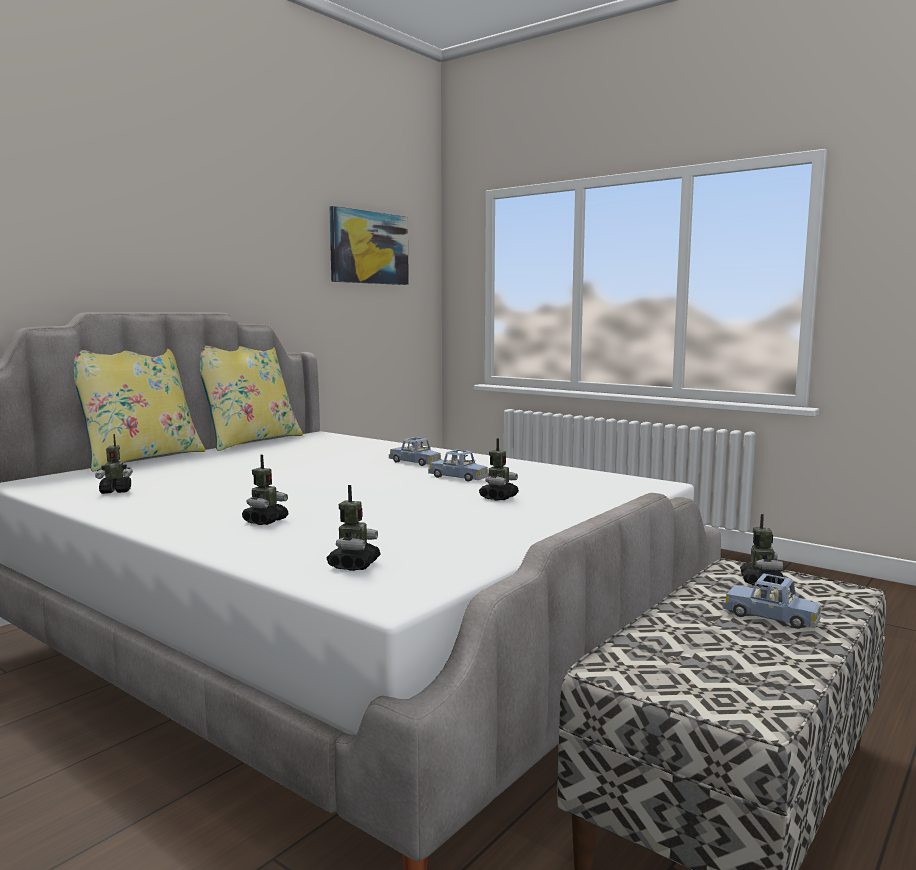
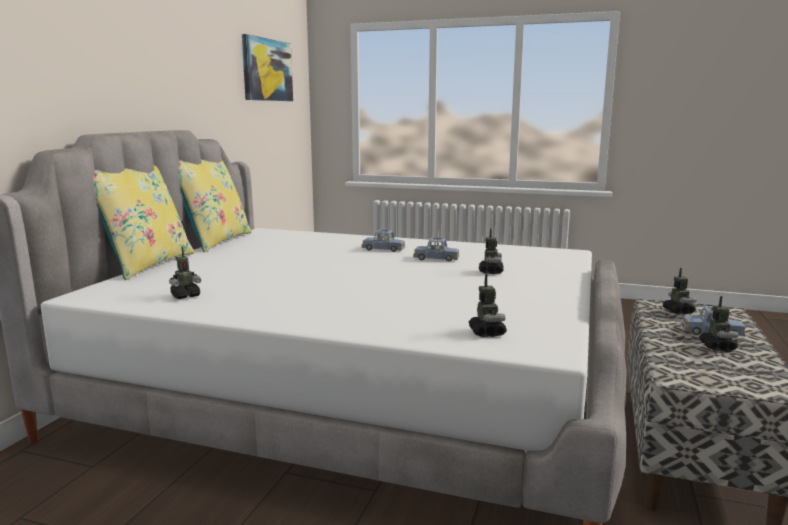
camera: 20 degrees left, 5 degrees up
(265, 521) = (361, 307): toy robot -> toy robot (717, 347)

